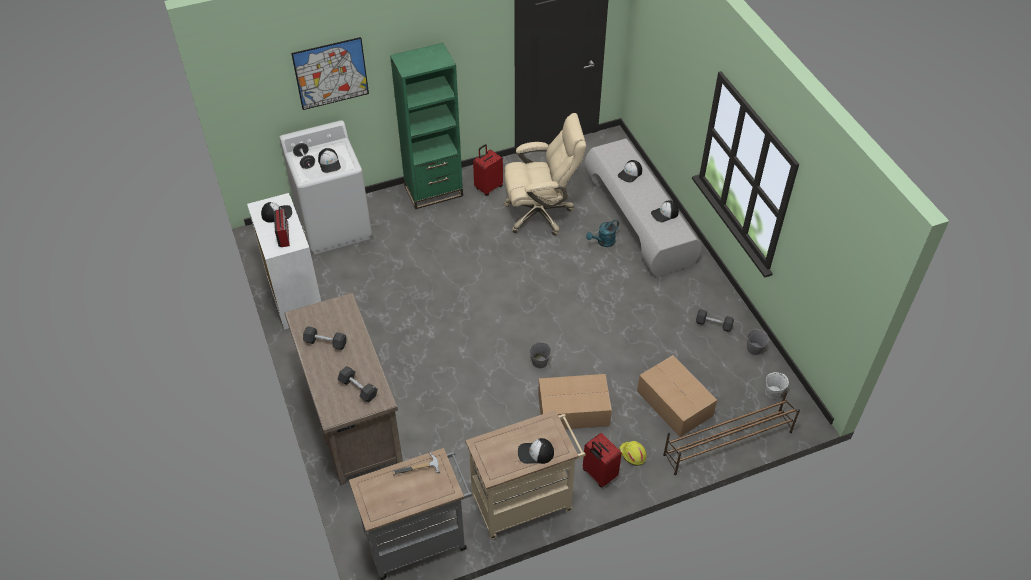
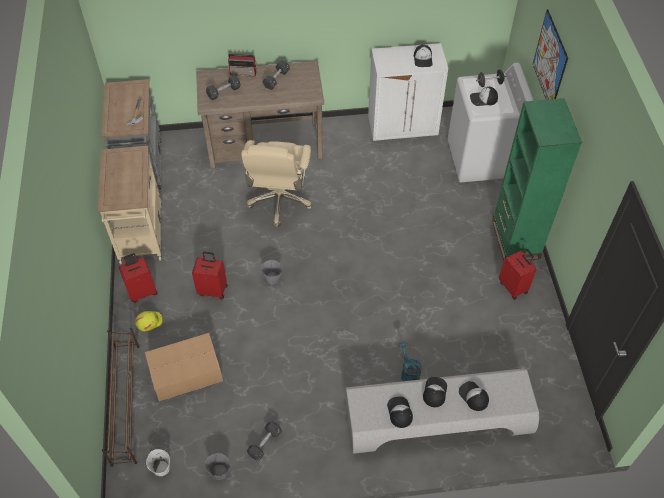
camera: 105 degrees right, 5 degrees up
(284, 235) = (395, 61): radio -> radio (244, 73)
(535, 453) = (113, 184): cap -> cap (434, 392)
(541, 215) = (462, 325): beige office chair -> beige office chair (279, 202)
(572, 409) = (213, 290): cardboard box -> red suitcase

